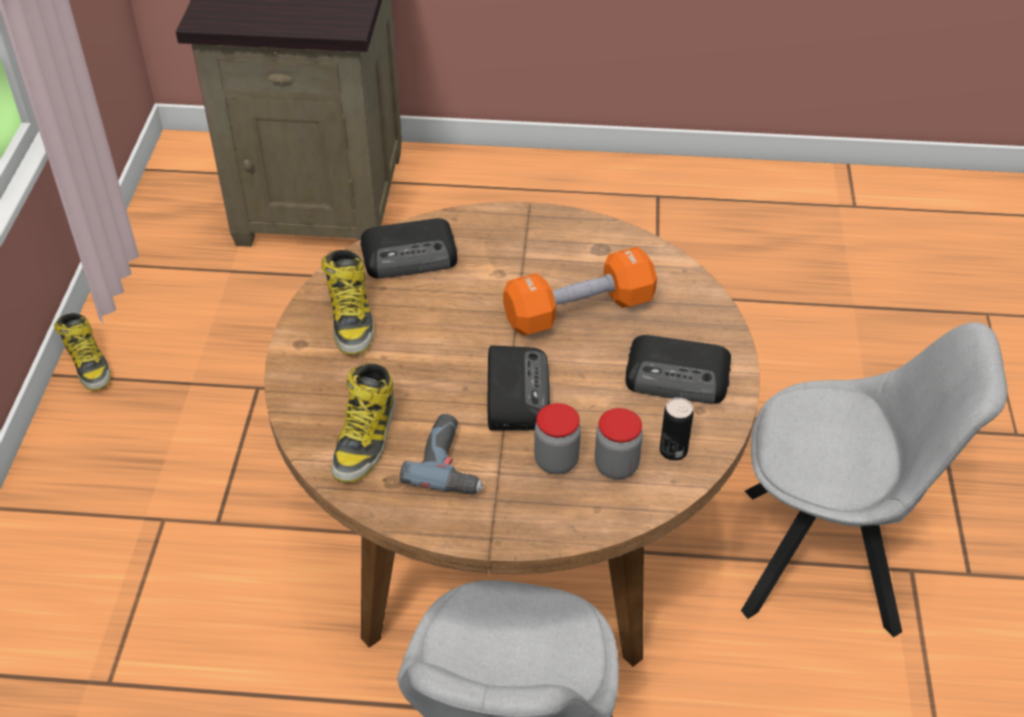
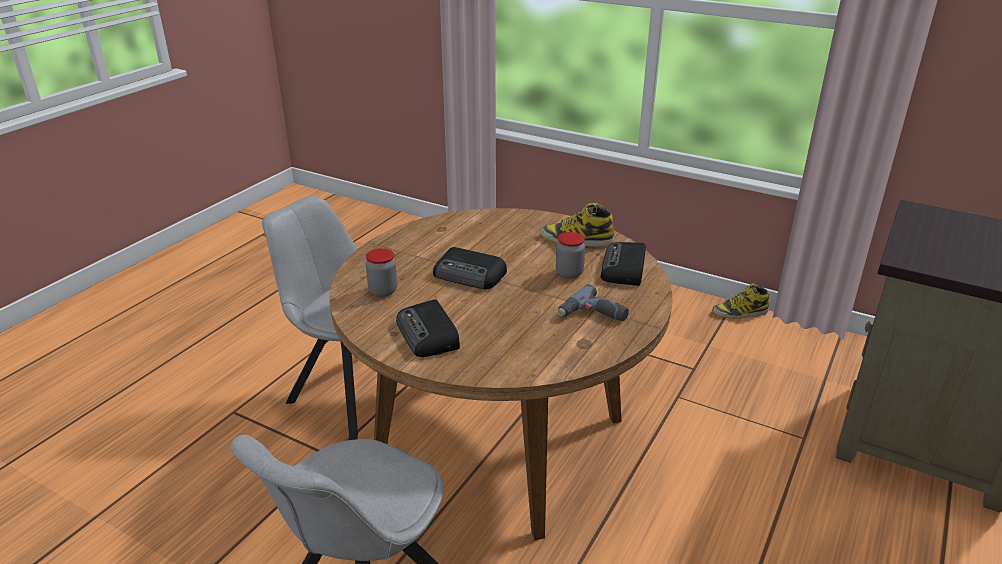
camera: 115 degrees right, 15 degrees down
(365, 438) = (477, 227): boot -> none
(451, 462) = (437, 245): power drill -> power drill (593, 315)
(556, 461) = (406, 274): jar -> jar (569, 273)
(579, 311) = (523, 315): orange dumbbell -> none
(673, 450) = (373, 313): can -> none
(679, 376) = (429, 335): radio -> radio turned 60 degrees counterclockwise

